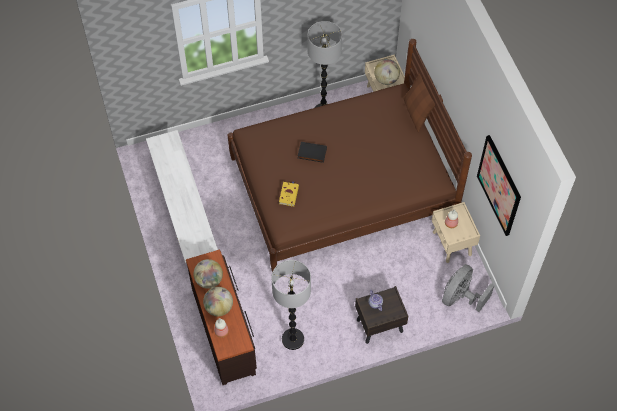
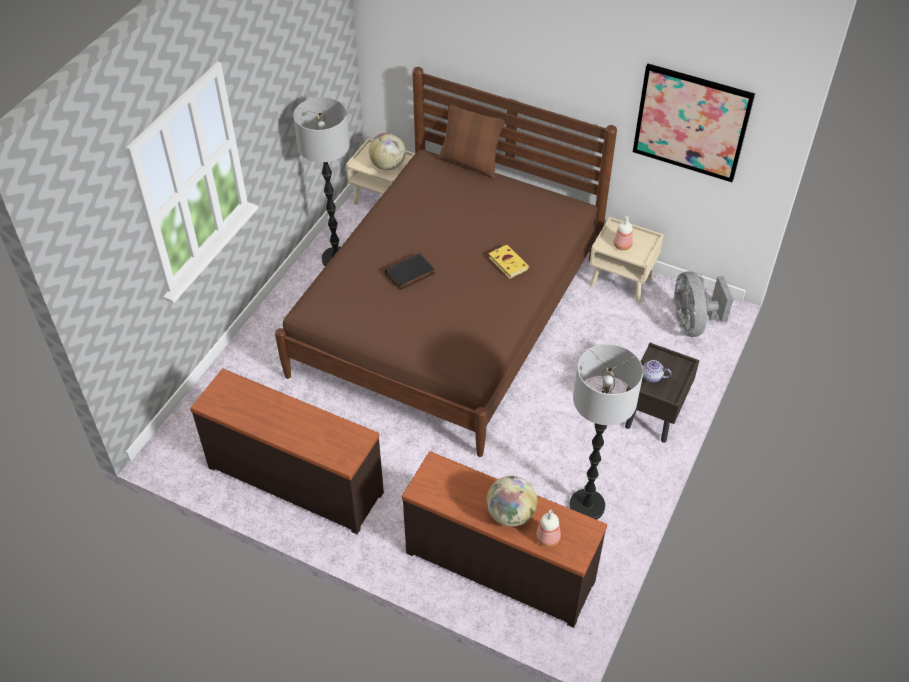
camera: 45 degrees left, 10 degrees down
(184, 213) = (296, 478): white bench -> brown dresser
(209, 280) = (460, 495): globe -> none
(288, 194) = (436, 332): yellow book -> yellow book (507, 263)

